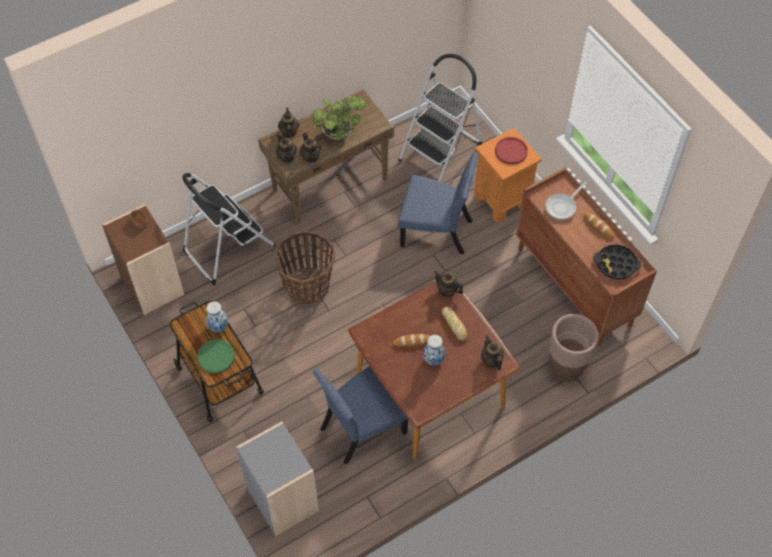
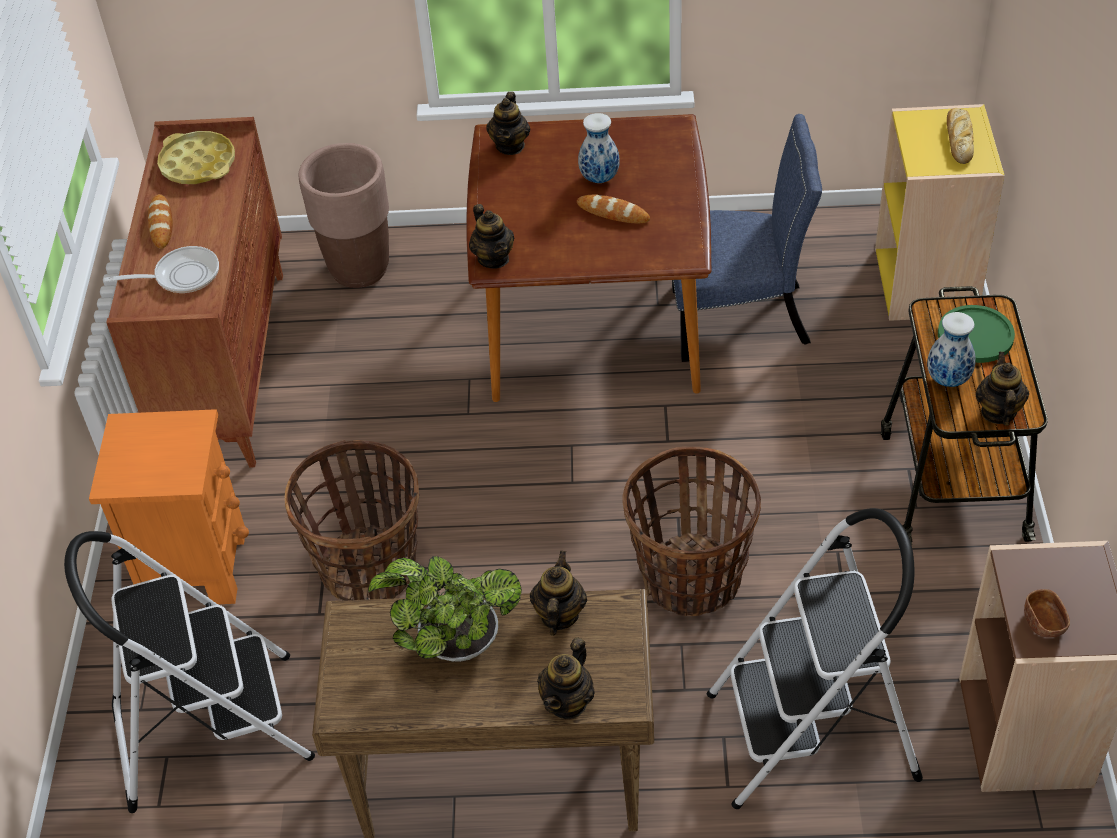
camera: 145 degrees left, 10 degrees down
(281, 499) = (927, 283): grey bookcase -> yellow bookcase
(287, 156) = (612, 641): teapot -> teapot (998, 412)
(435, 231) = (369, 569): blue chair -> basket
(454, 325) = (526, 208): bread -> bread (959, 139)
(511, 151) = (145, 453): red plate -> none
(616, 264) = (198, 164): black tray -> yellow tray

